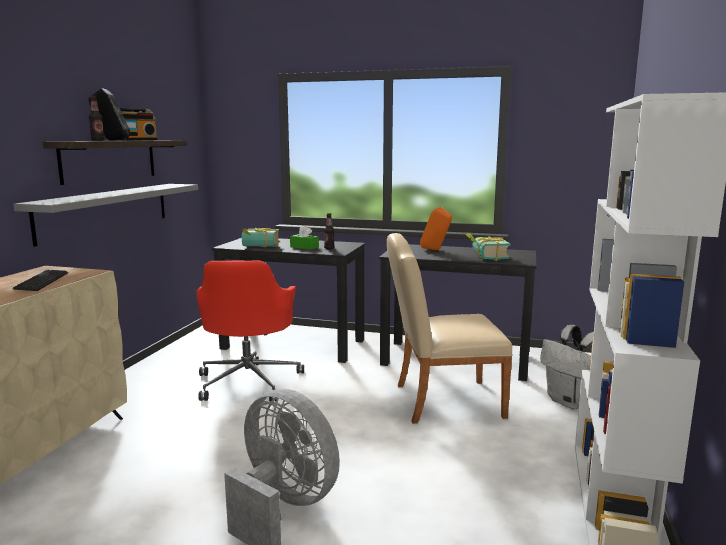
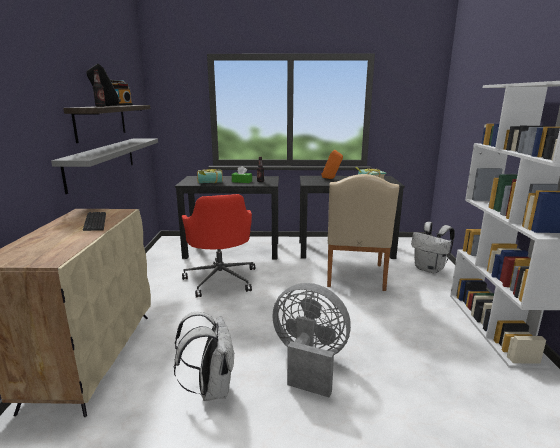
camera: 15 degrees left, 5 degrees up
(132, 519) = (211, 388): none -> white backpack
(440, 401) = (355, 277): beige chair -> beige chair turned 60 degrees counterclockwise

